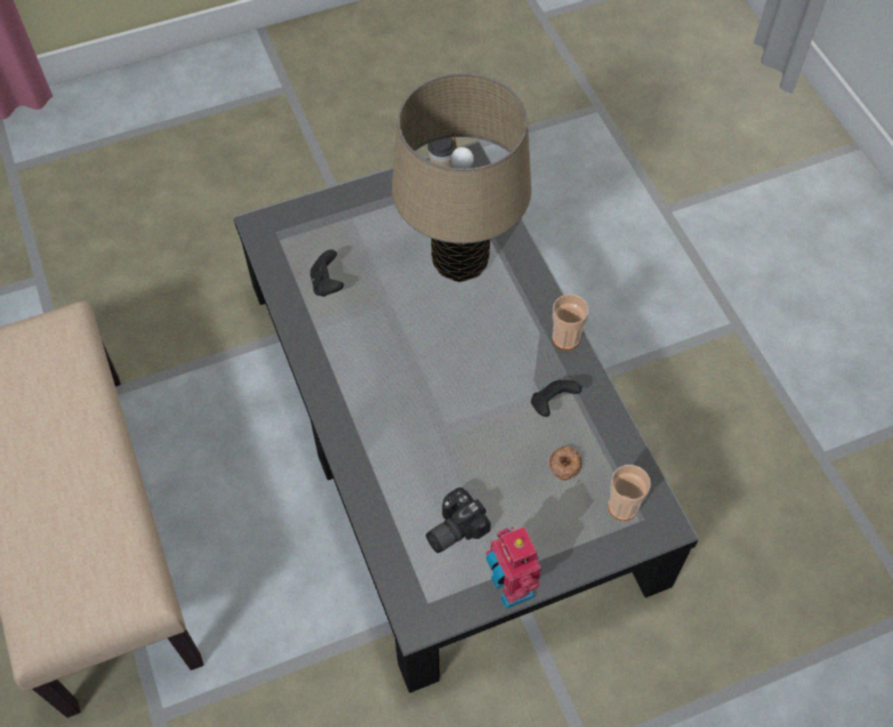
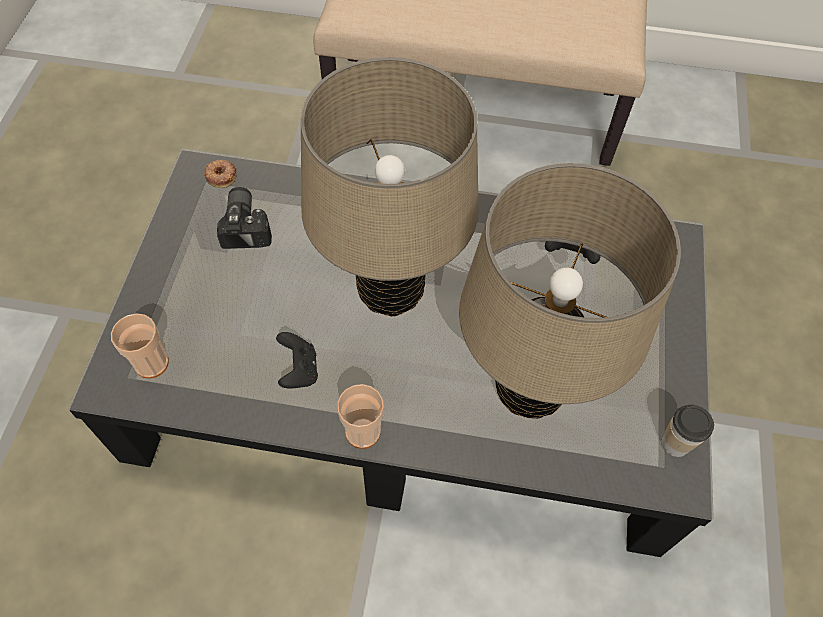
camera: 120 degrees right, 0 degrees up
(441, 384) = (390, 290): none -> beige table lamp
(509, 588) = (165, 235): toy robot -> none
(564, 465) = (230, 341): donut -> donut (221, 175)

